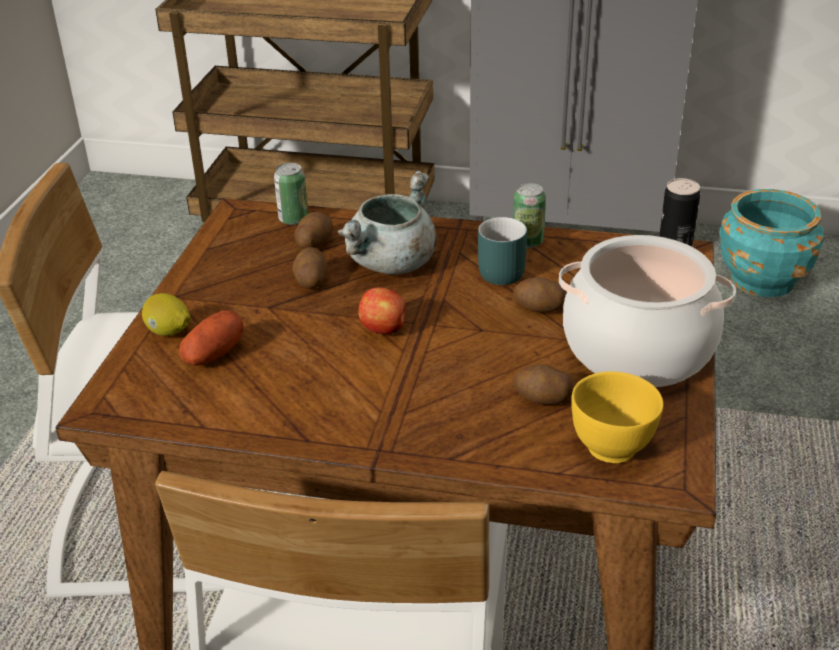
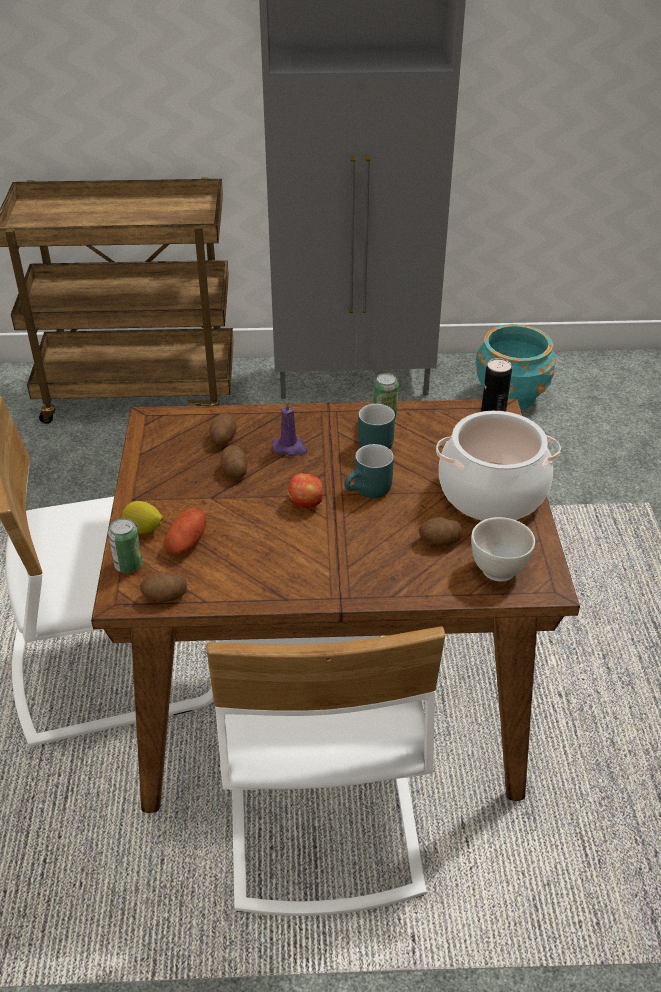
camera: 15 degrees left, 5 degrees up
(293, 219) = (198, 419): can -> can (128, 565)
(391, 264) = (290, 448): grey cooking pot -> purple candle
(471, 326) = (369, 492): none -> turquoise mug
(539, 308) = (413, 470): potato -> potato (165, 597)
(612, 447) = (498, 569): yellow bowl -> white bowl

